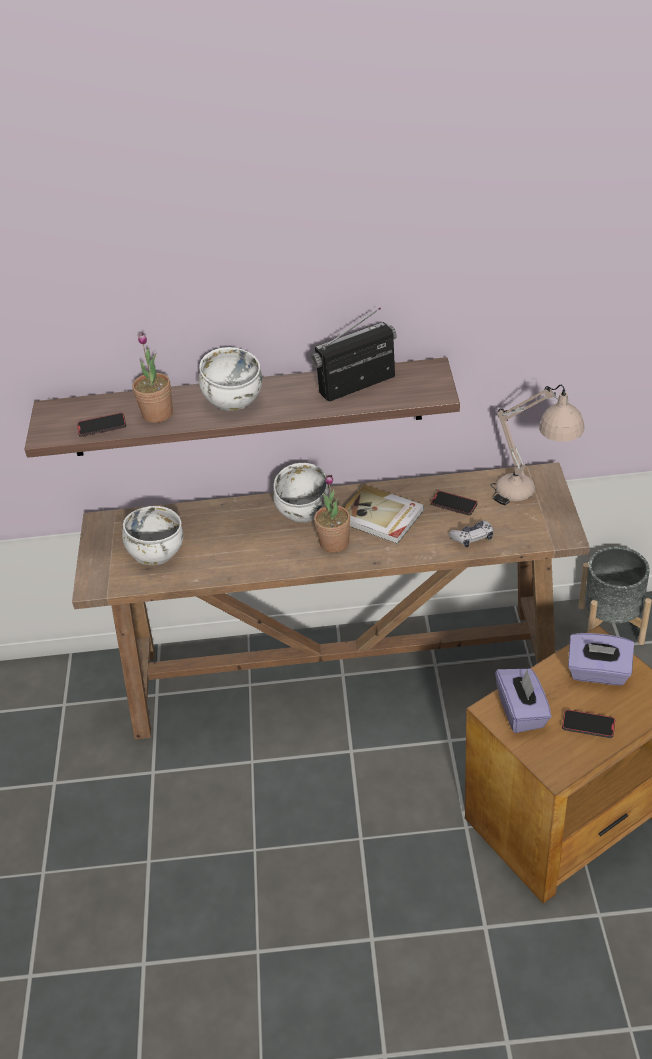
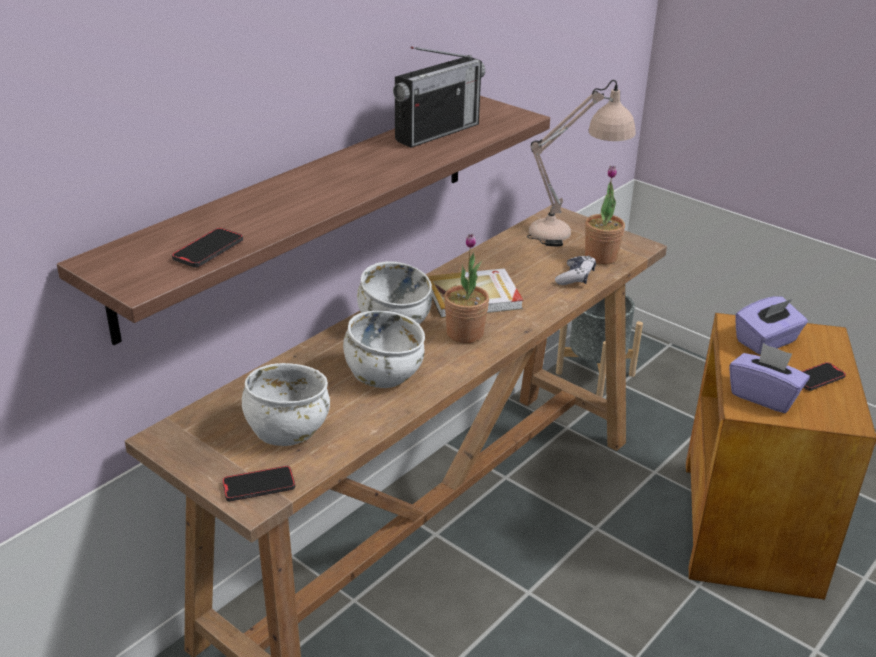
camera: 50 degrees left, 10 degrees down
(157, 414) = (261, 217): potted plant -> potted plant (601, 257)
(233, 400) = (331, 180): white bowl -> white bowl (383, 375)
(357, 385) = (437, 132): radio -> radio turned 150 degrees counterclockwise
(454, 504) = (521, 262): phone -> phone (259, 486)

